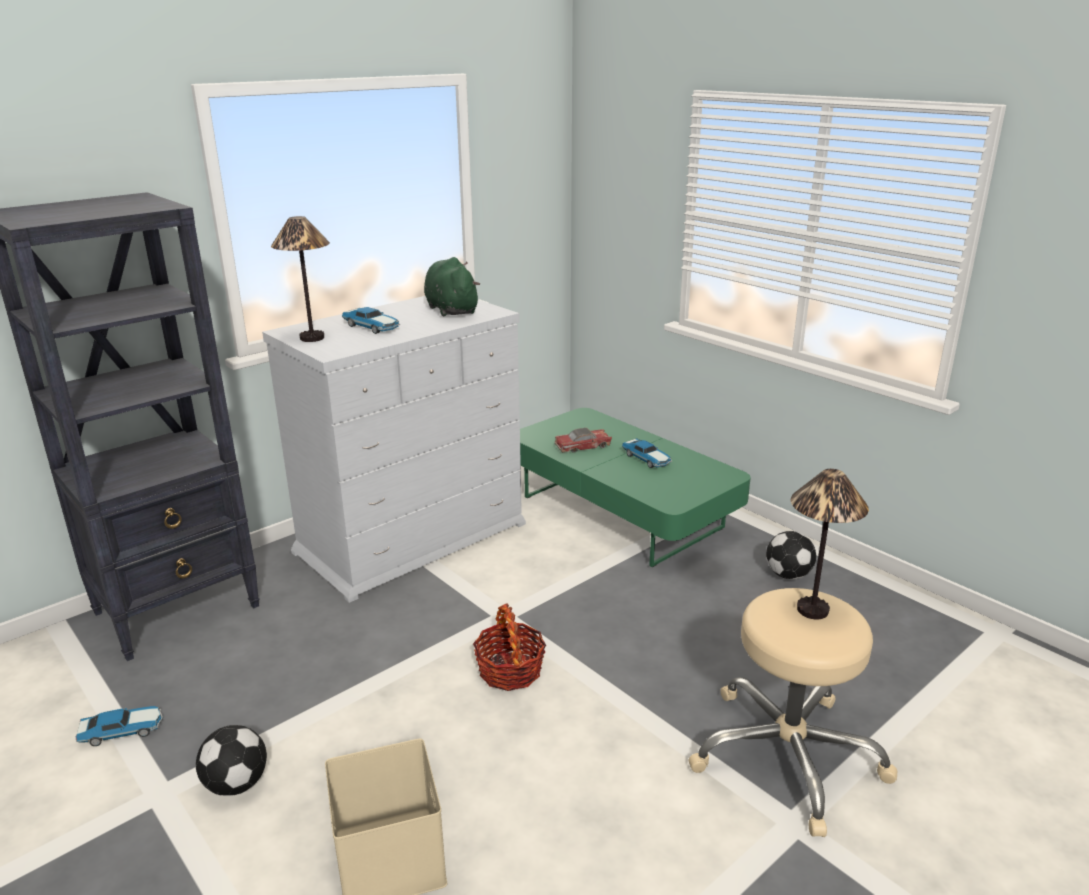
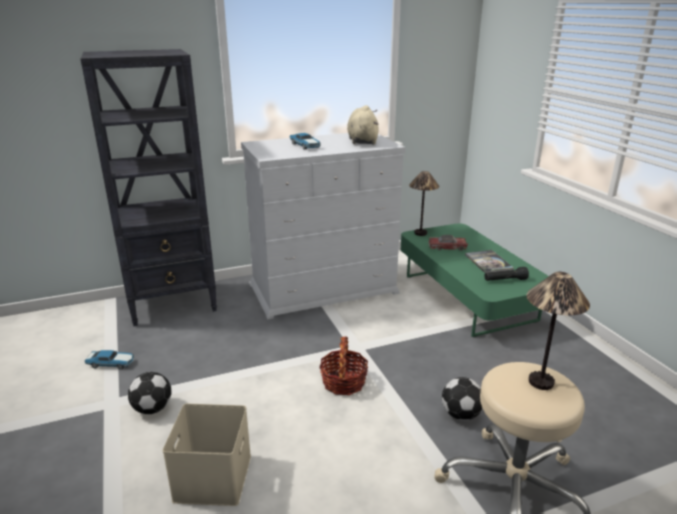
camera: 20 degrees right, 0 degrees up
(312, 338) = (265, 148): table lamp -> table lamp (420, 233)
(451, 309) = (362, 141): green plush toy -> beige plush toy
(647, 459) = (488, 262): toy car -> book
(680, 481) = (505, 280): none -> black flashlight
(789, 575) = (575, 363): football -> football (461, 414)

